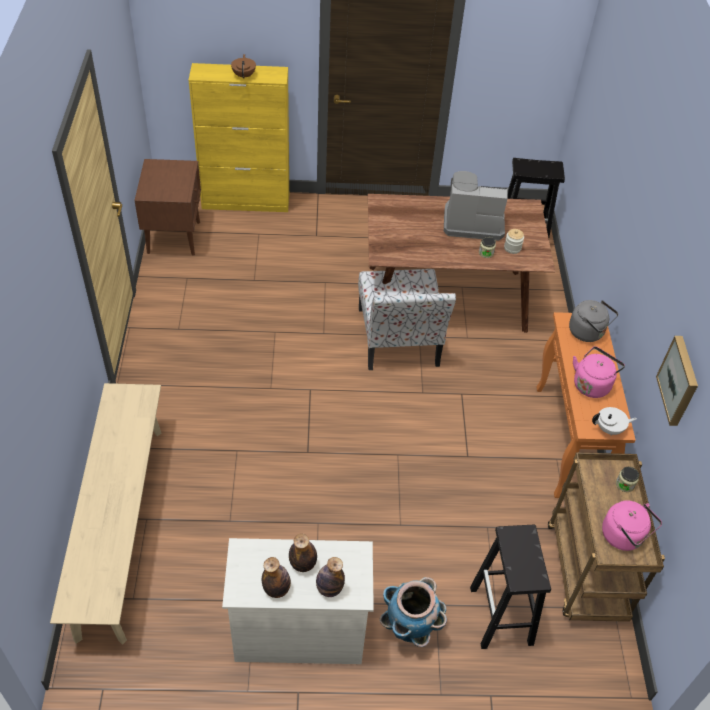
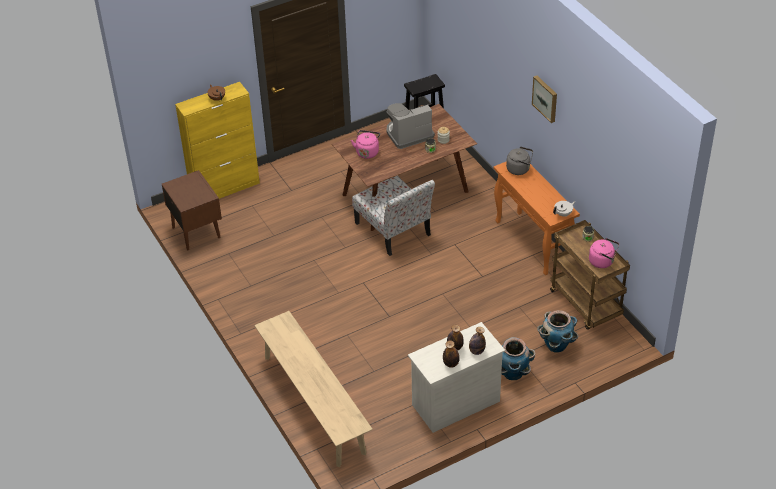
camera: 25 degrees left, 5 degrees down
(501, 617) = (556, 345): black stool -> planter
(592, 384) = (539, 195): pink kettle -> pink kettle (367, 152)
(679, 381) = (594, 165): picture -> picture (545, 98)

